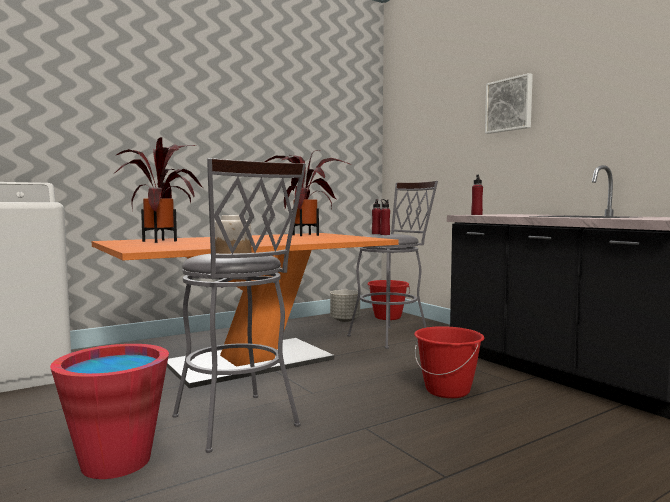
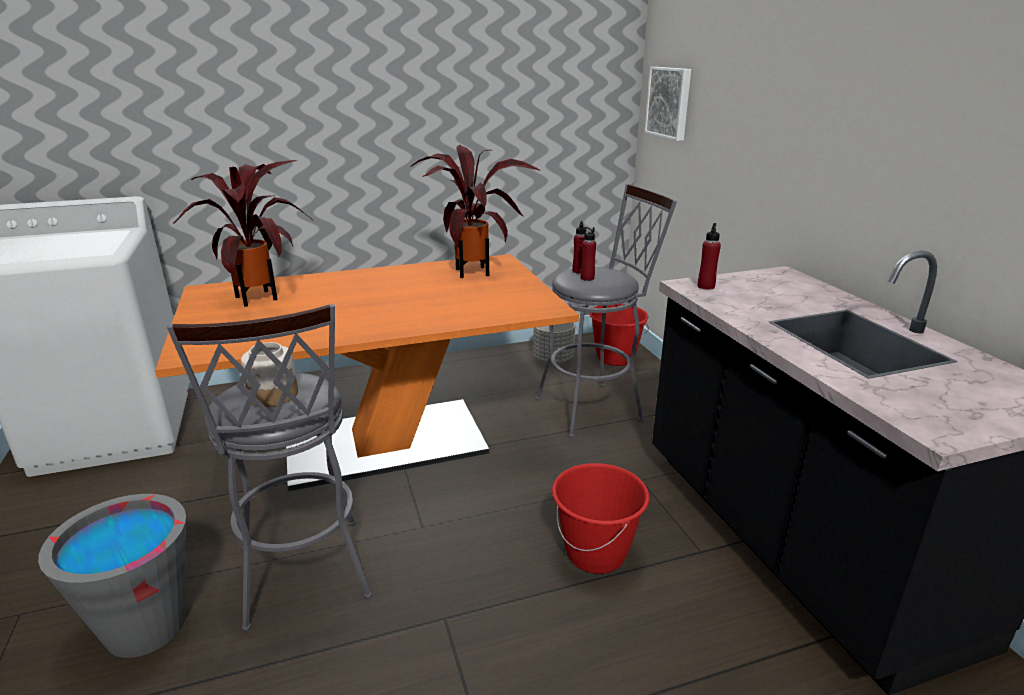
camera: 15 degrees right, 20 degrees up
(116, 462) = (146, 627): red bucket -> grey bucket
(509, 105) = (816, 78): picture -> picture (669, 102)

